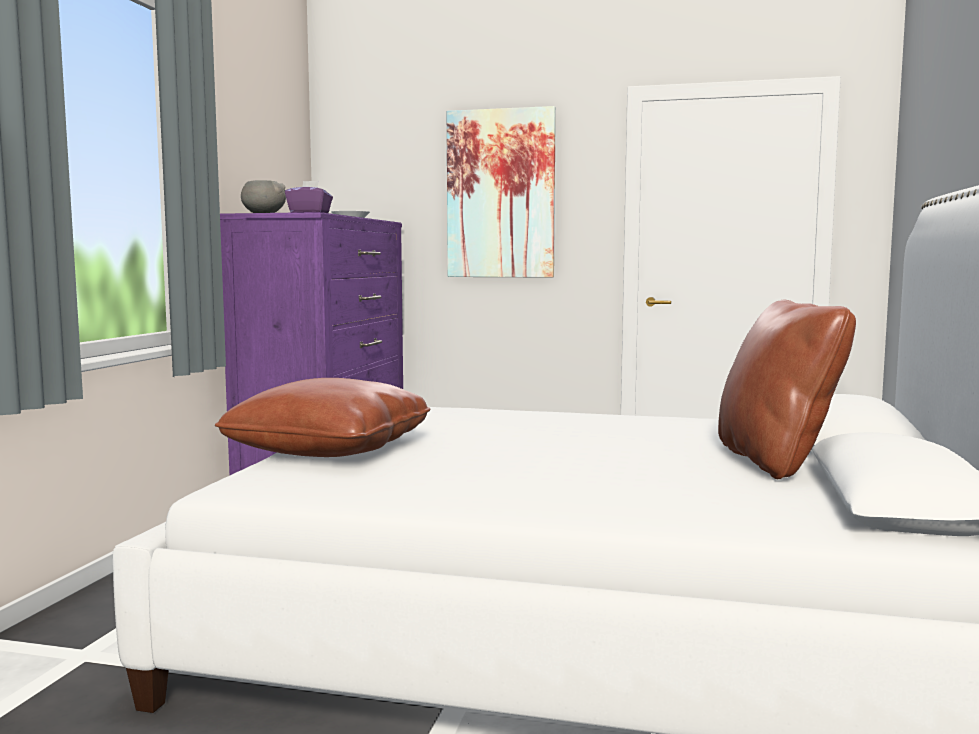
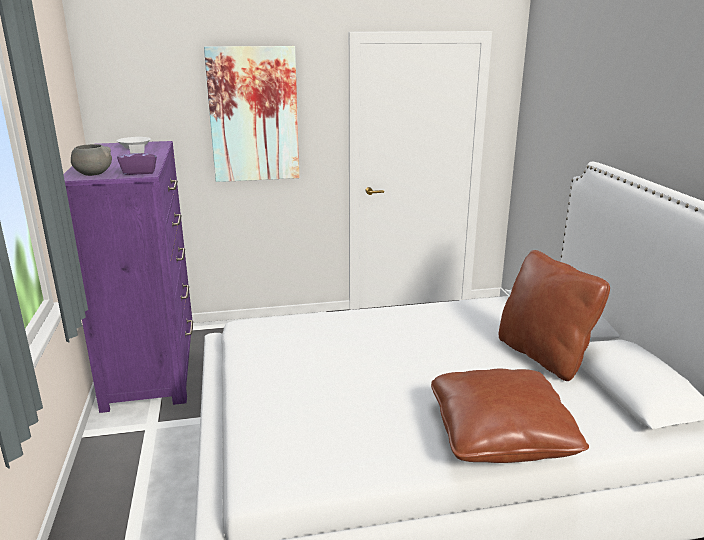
camera: 25 degrees left, 15 degrees up
(329, 450) = (271, 407): brown pillow -> brown pillow (500, 434)

